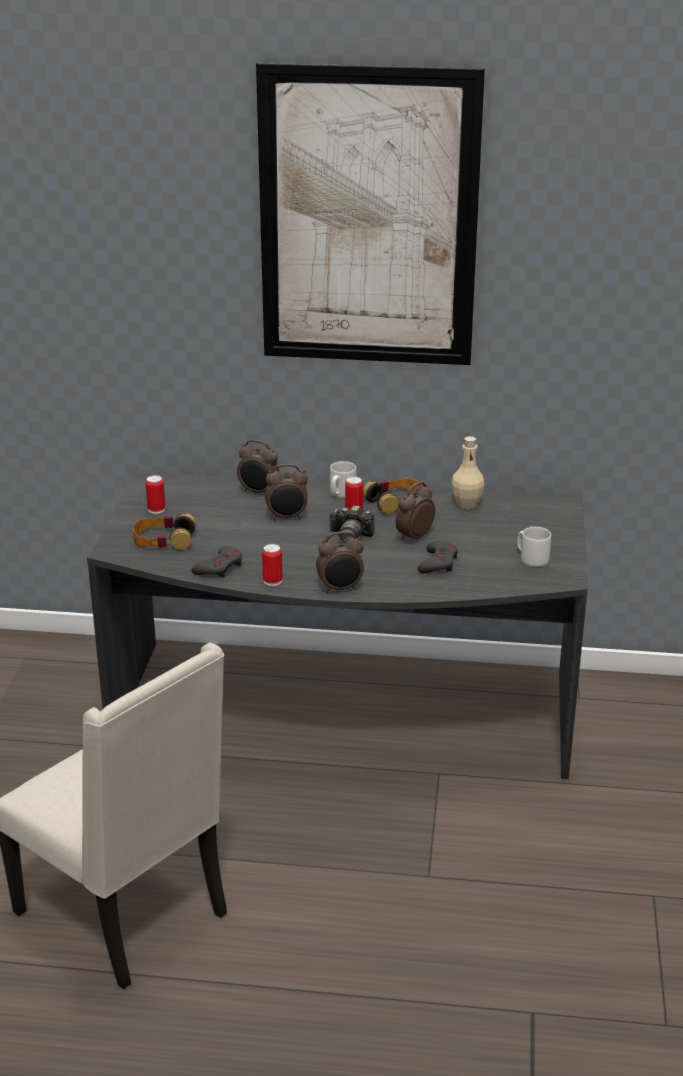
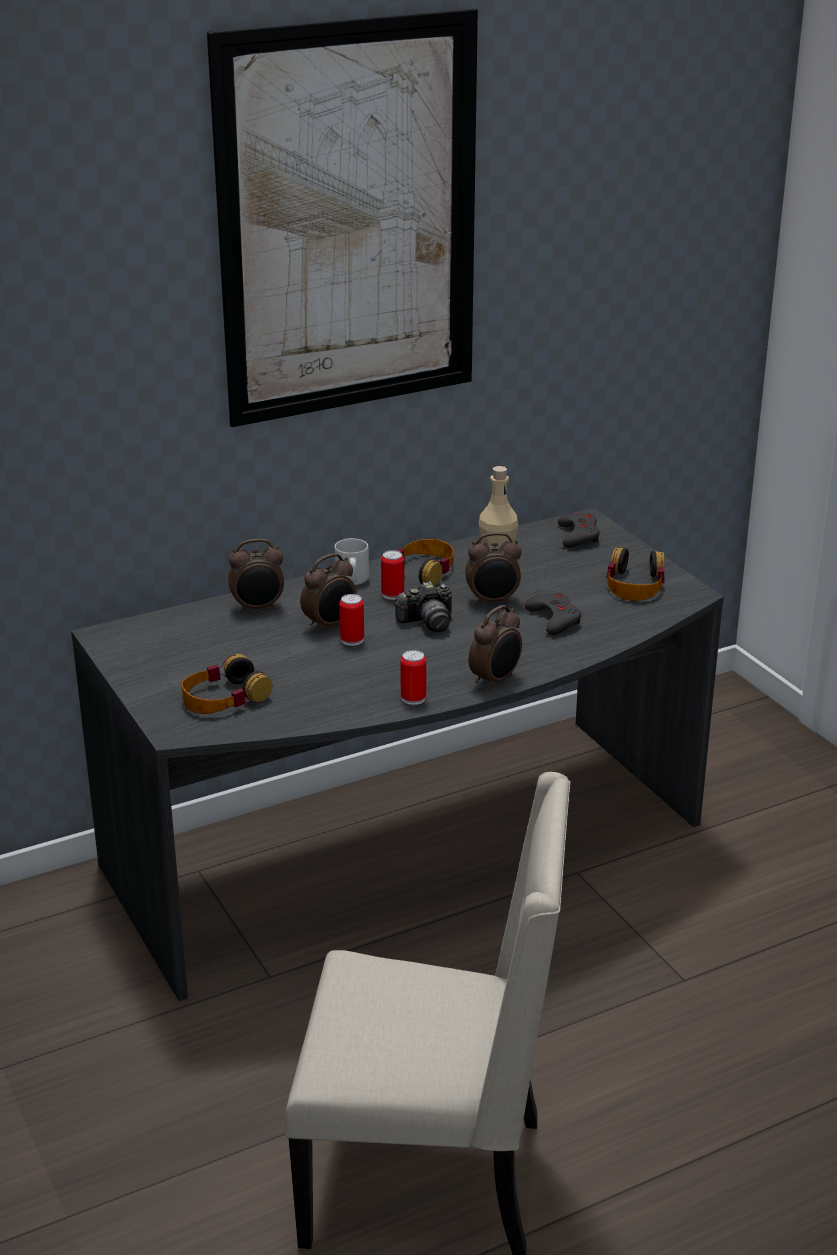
camera: 35 degrees left, 0 degrees up
(156, 509) = (163, 666): can -> can (352, 640)
(219, 567) = (334, 705): grey game controller -> grey game controller (578, 535)
(413, 537) = (493, 601): alarm clock -> alarm clock turned 105 degrees counterclockwise
(531, 558) = (635, 584): grey mug -> headphones

